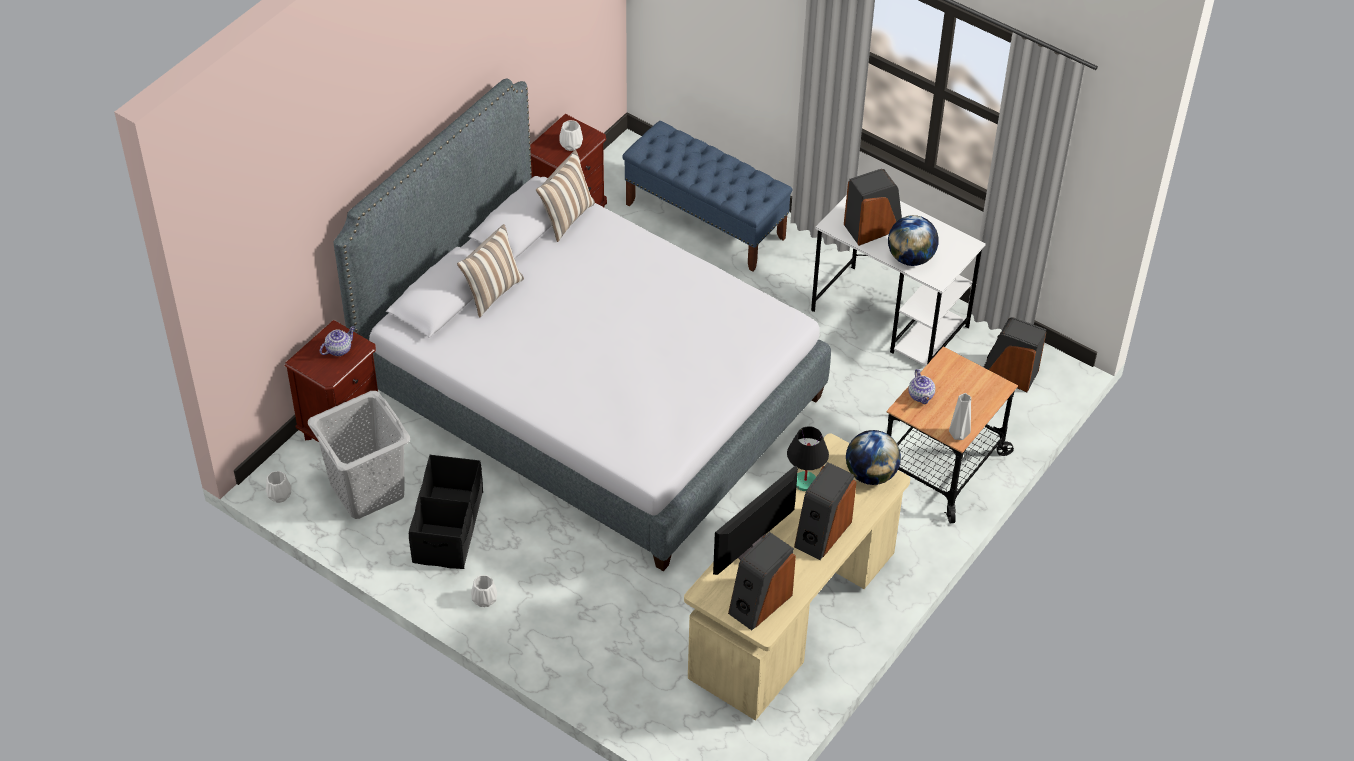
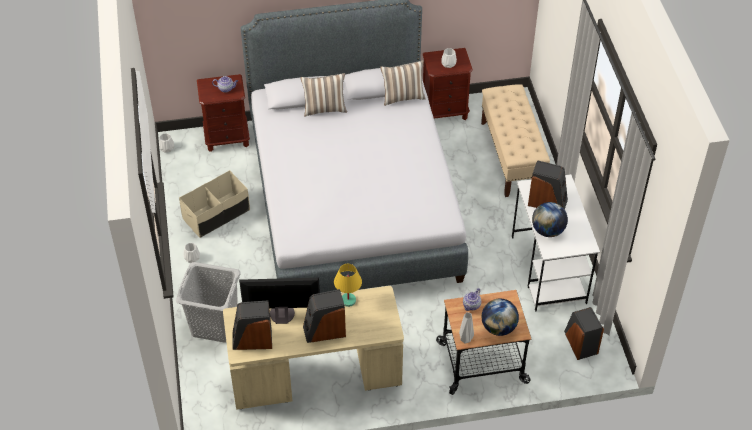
camera: 45 degrees right, 0 degrees up
(368, 490) = (204, 173): grey laundry basket -> grey laundry basket (215, 325)
(448, 527) = (216, 214): black storage box -> beige storage box
(706, 221) = (511, 157): blue bench -> beige bench
(805, 482) = (348, 300): black table lamp -> yellow table lamp
(871, 474) = (385, 321): globe -> globe (498, 327)

